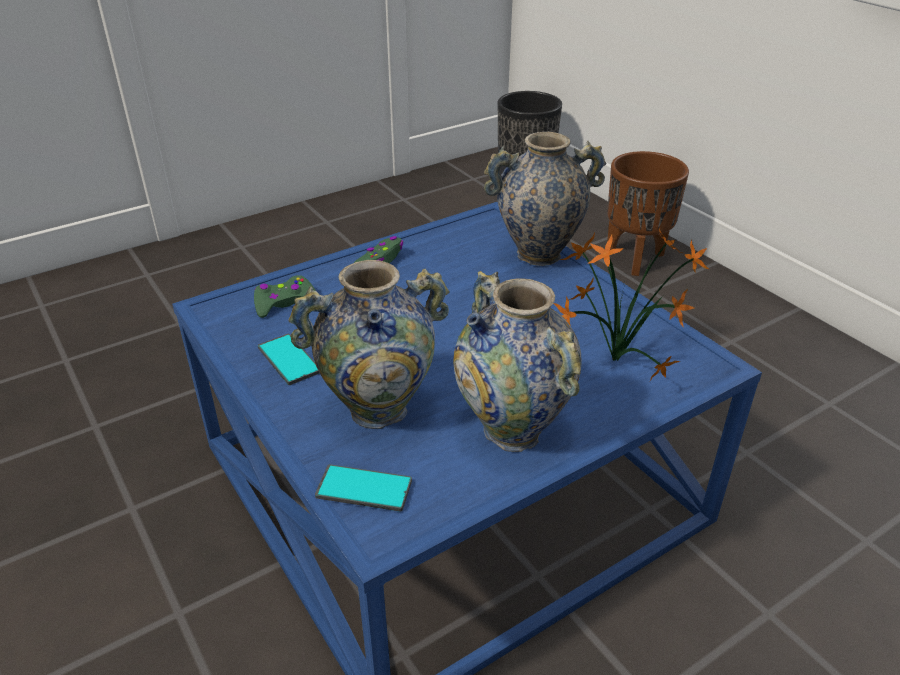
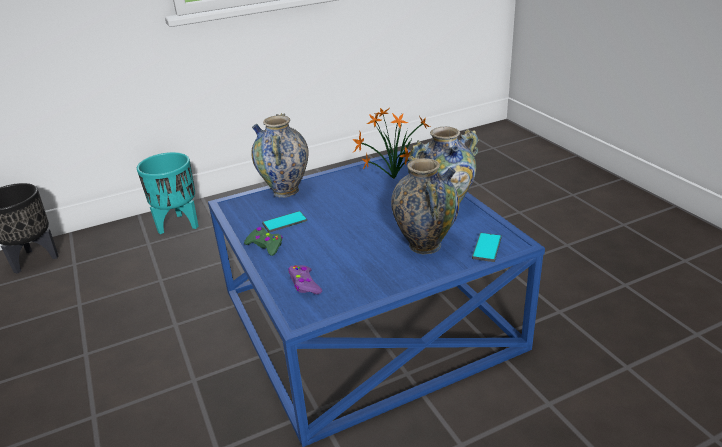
camera: 80 degrees left, 5 degrees down
(284, 303) = (304, 284): green game controller -> purple game controller
(288, 360) = (372, 278): phone -> phone (284, 222)
(635, 259) = (179, 224): brown planter -> turquoise planter

